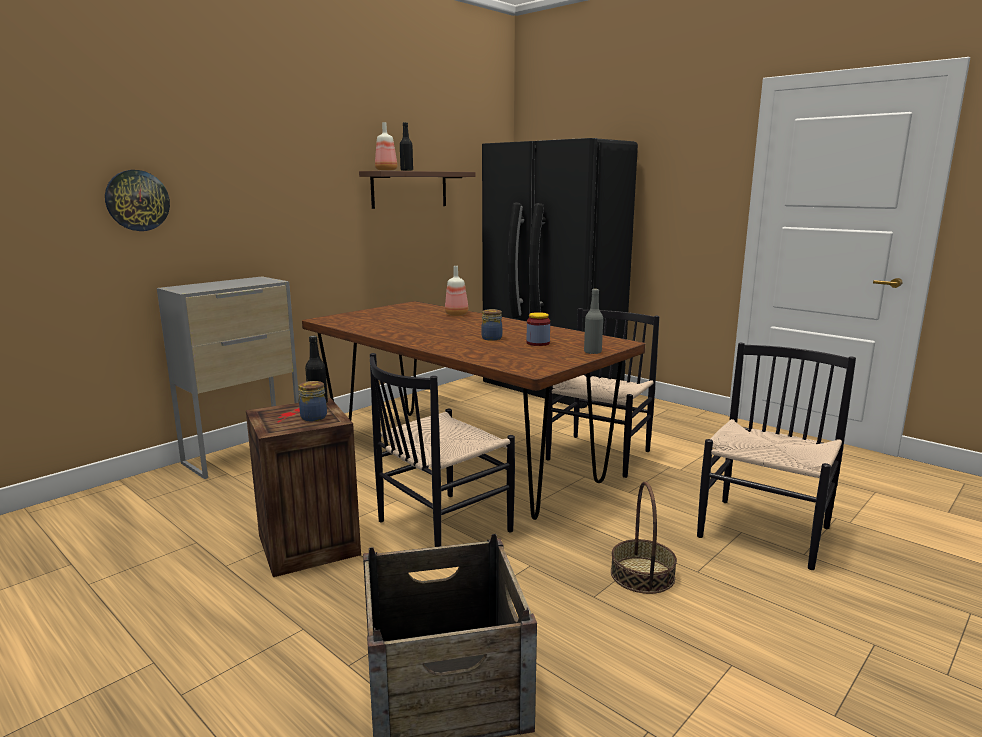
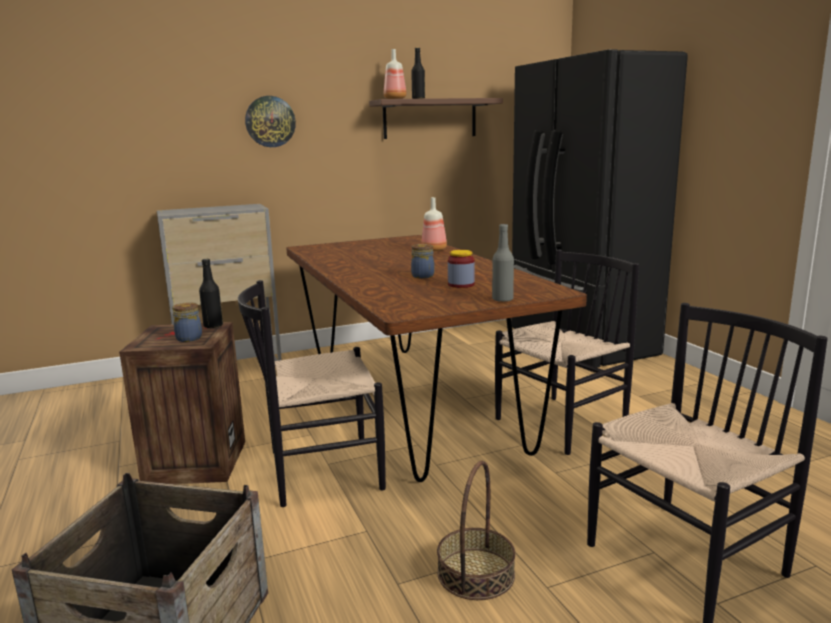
camera: 25 degrees right, 0 degrees up
(137, 200) = (141, 132): wall clock -> wall clock (270, 121)

